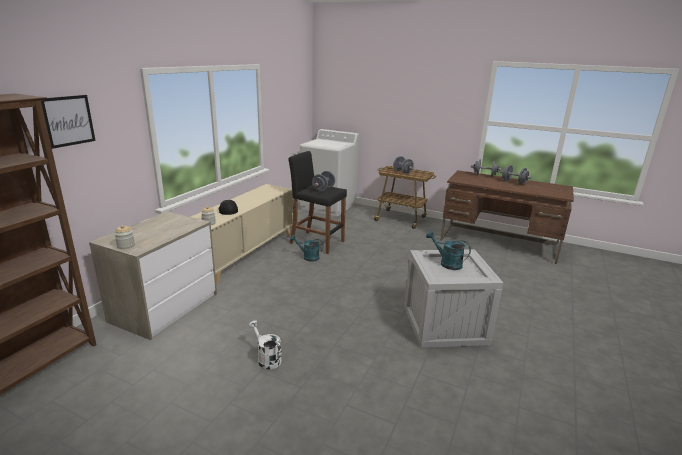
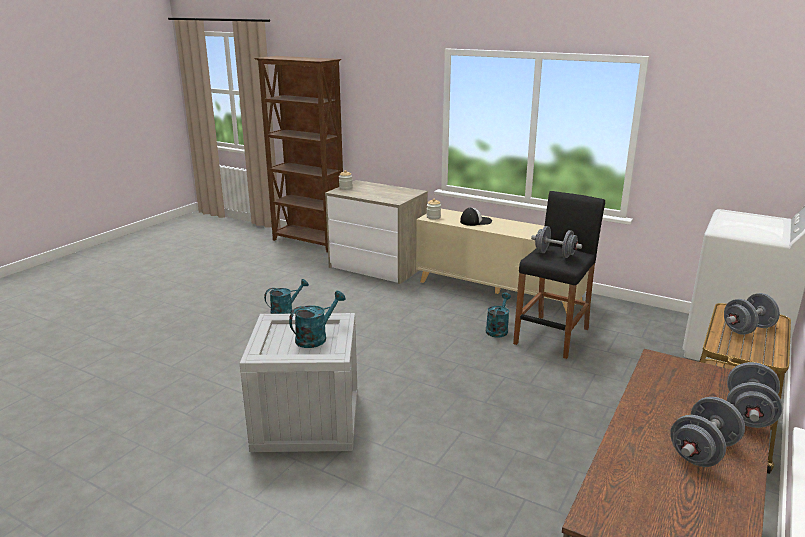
camera: 95 degrees right, 0 degrees up
(68, 121) = (375, 85): picture -> none
(266, 358) = (285, 311): white watering can -> turquoise watering can

